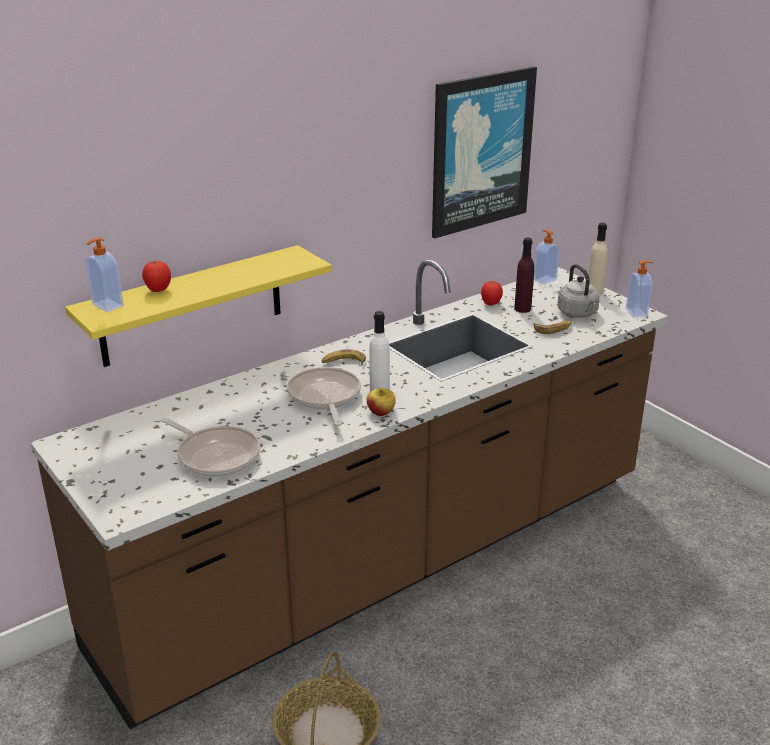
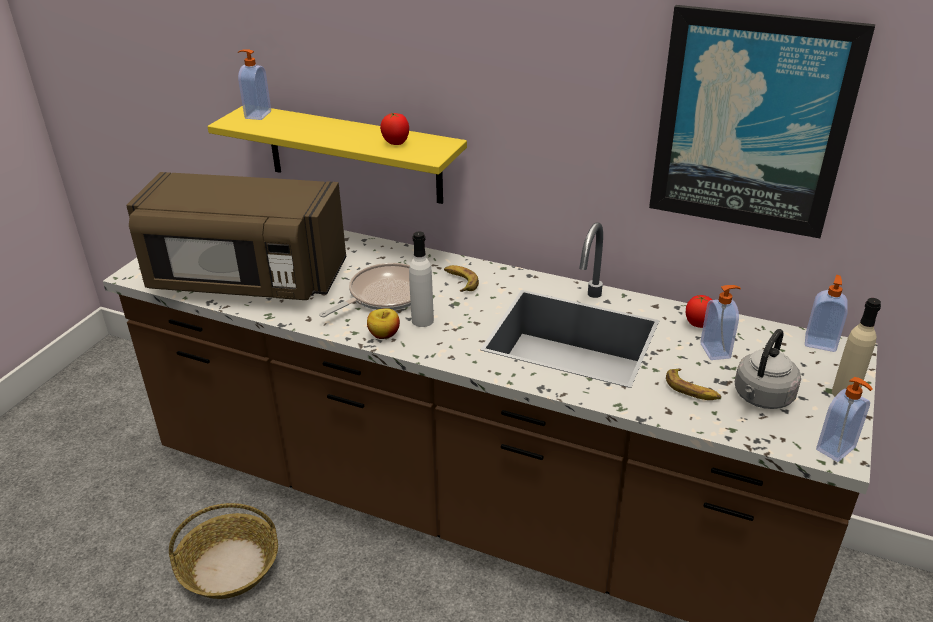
camera: 60 degrees right, 5 degrees up
(158, 290) = (303, 121): tomato -> tomato (396, 143)
(216, 455) = (245, 280): frying pan -> brown microwave
(522, 309) = (716, 351): purple bottle -> soap dispenser

